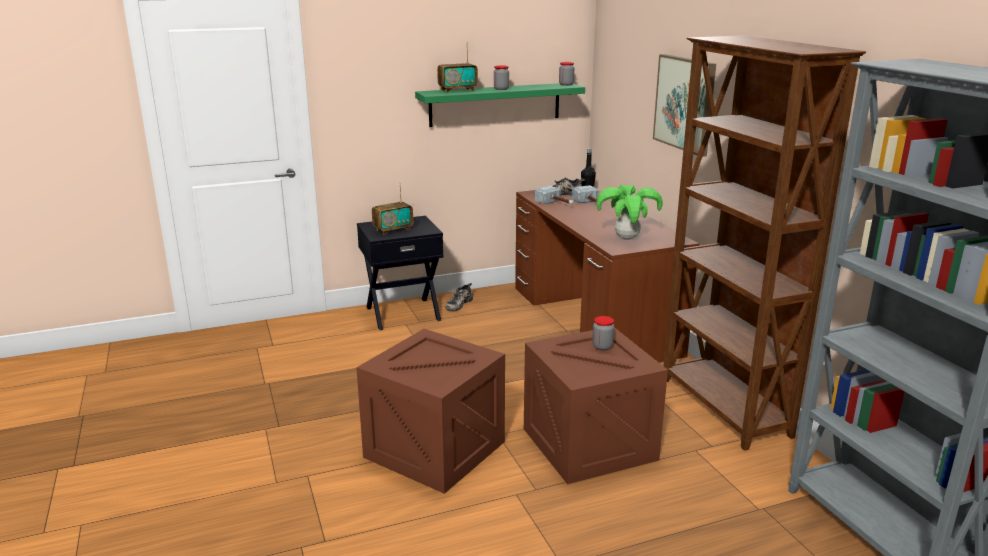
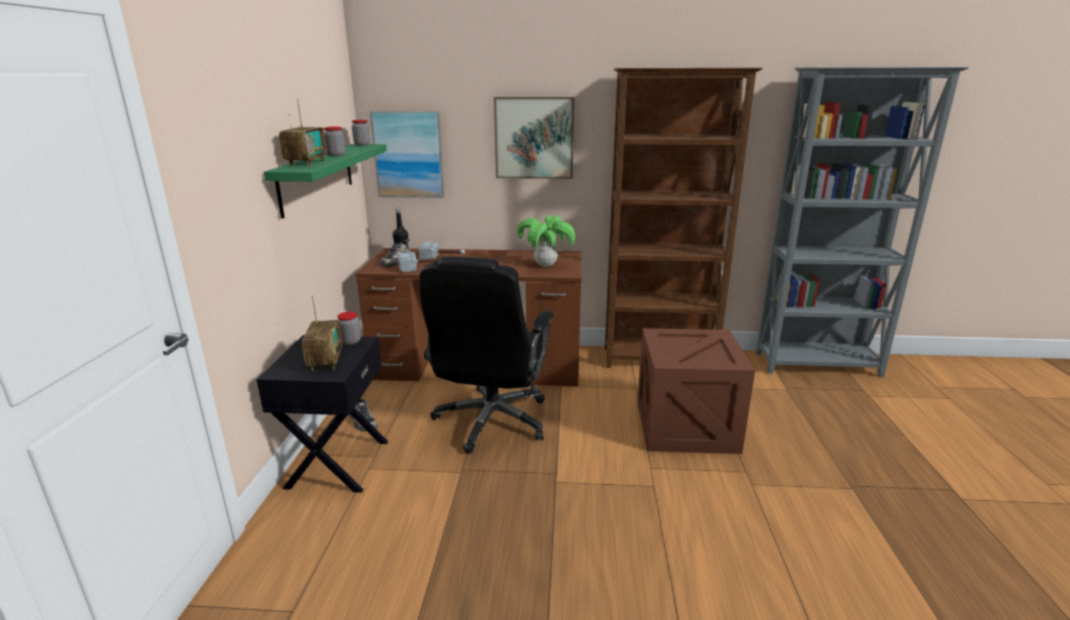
camera: 65 degrees left, 0 degrees up
(435, 449) = (661, 514): crate -> none
(503, 349) = (491, 421): none -> black office chair
(602, 346) = (674, 342): jar -> jar (350, 341)
(612, 100) = (408, 154): none -> picture

